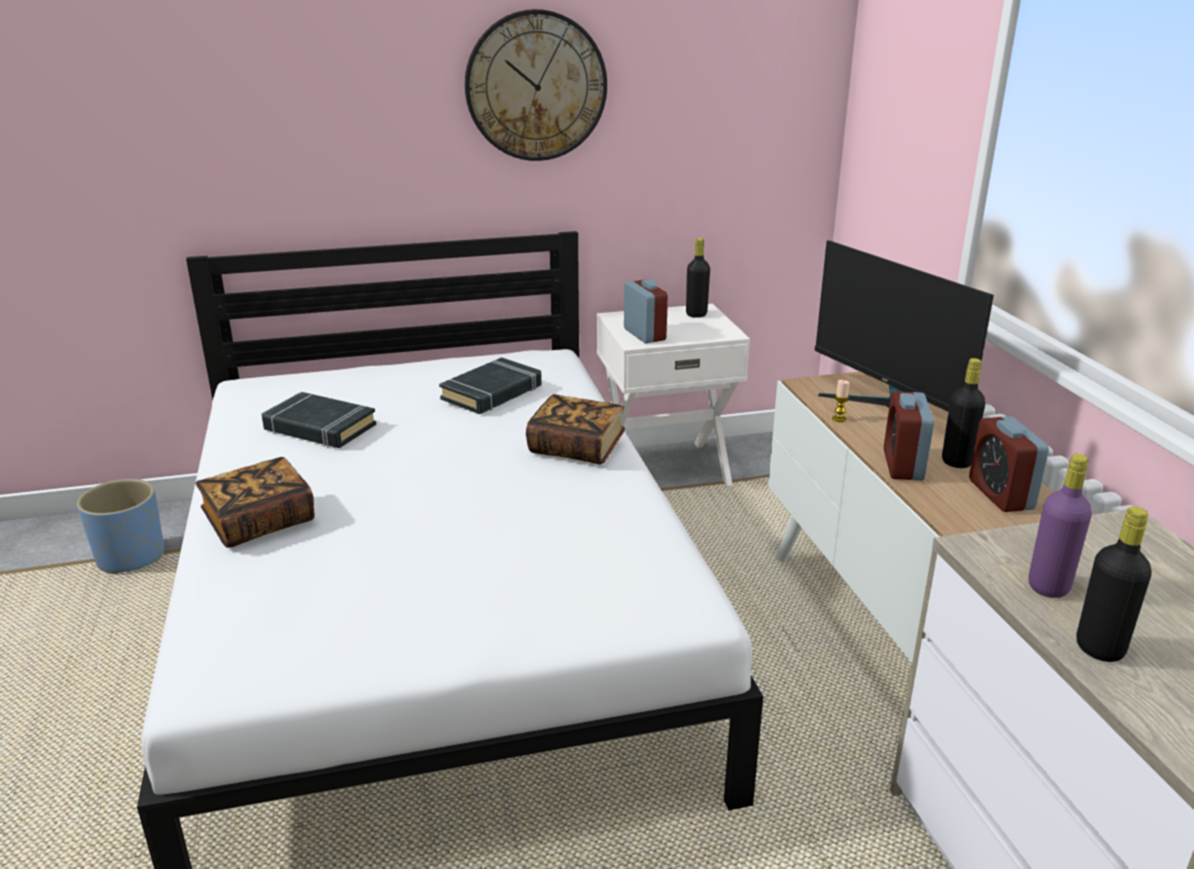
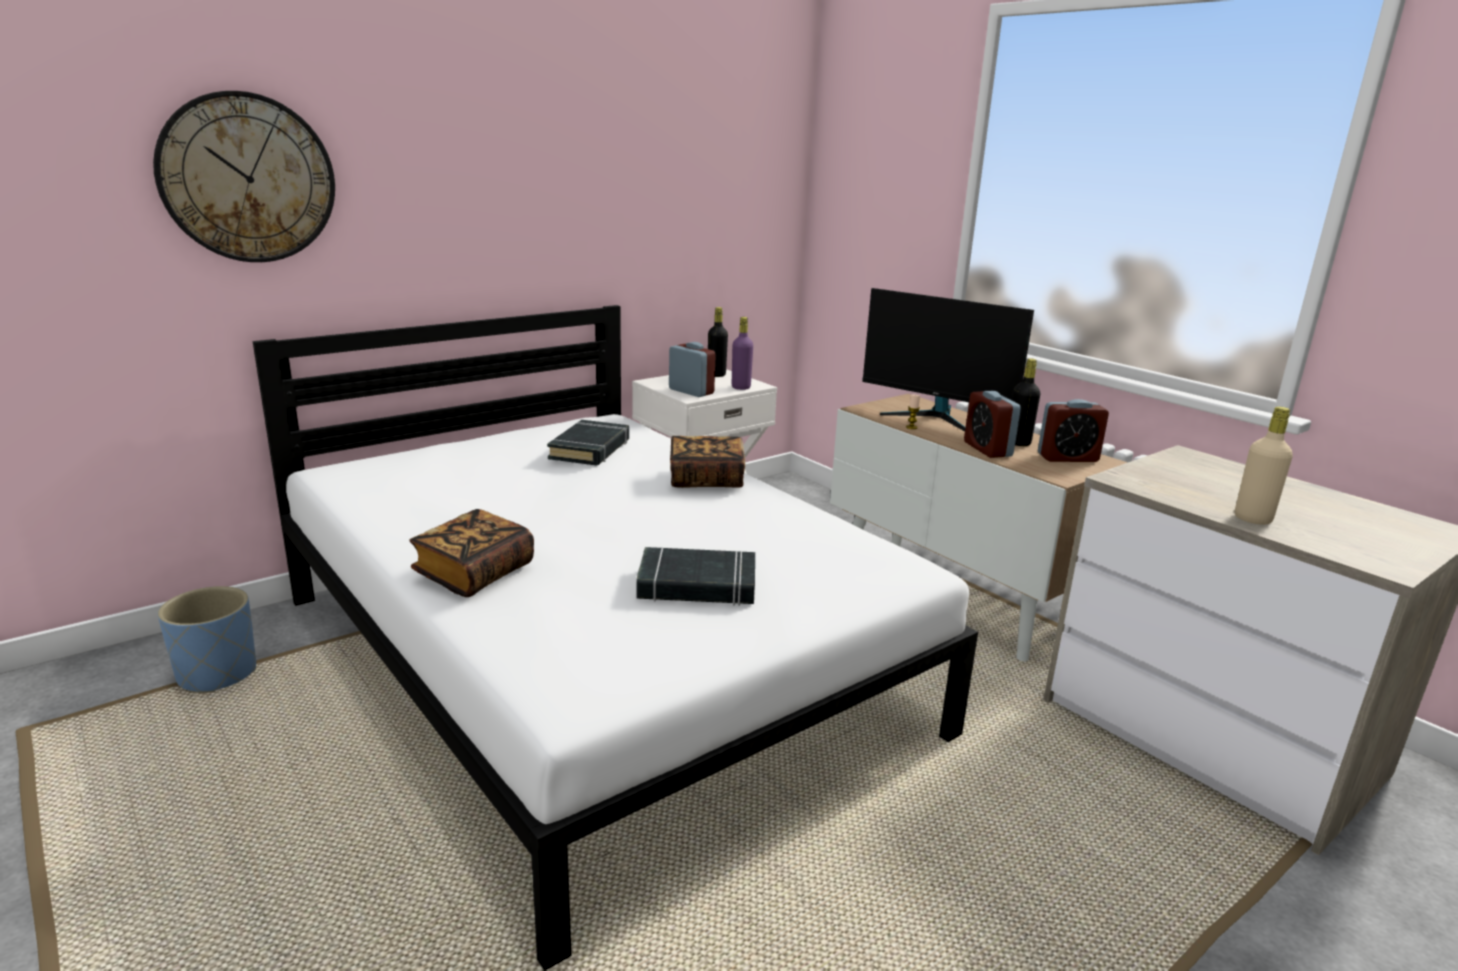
camera: 25 degrees left, 5 degrees down
(319, 428) = (450, 494): black book -> black book (697, 585)
(536, 86) = (581, 172): wall clock -> wall clock (248, 178)
(1000, 495) = (1067, 458): alarm clock -> alarm clock turned 60 degrees counterclockwise
(1048, 587) = (1185, 492): purple bottle -> purple bottle (741, 387)
(1099, 648) = (1252, 519): black bottle -> beige bottle

